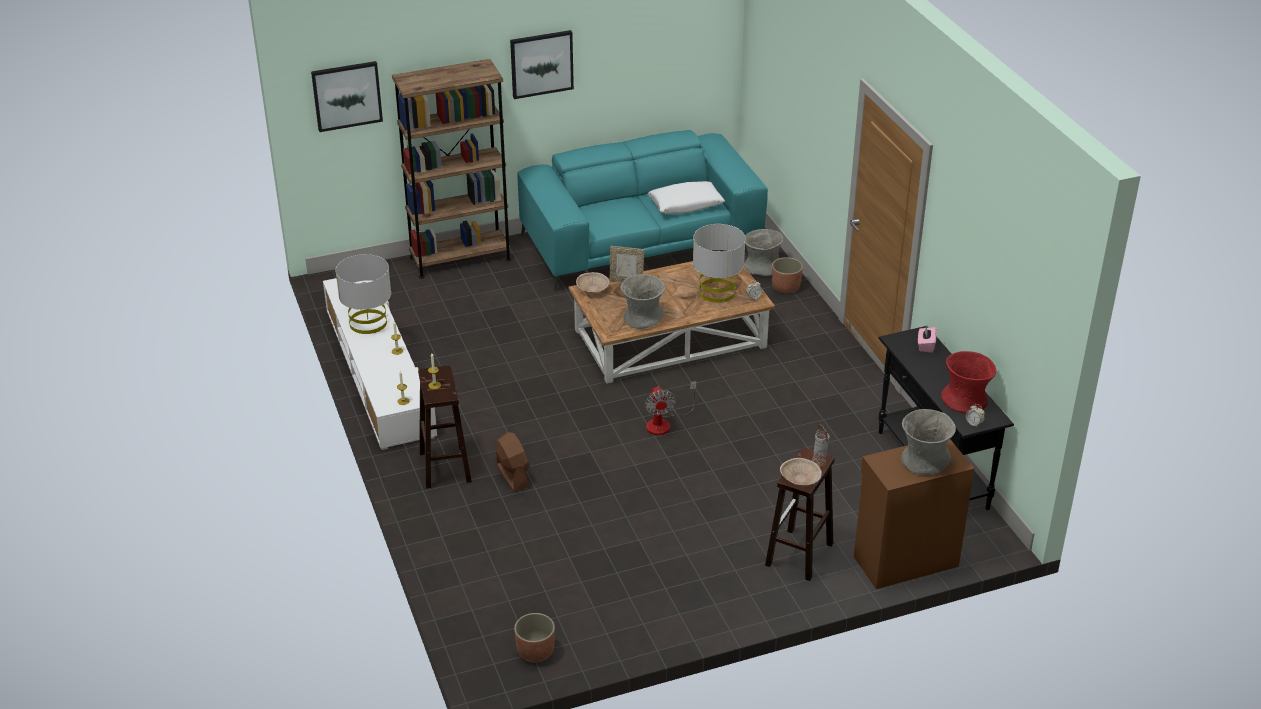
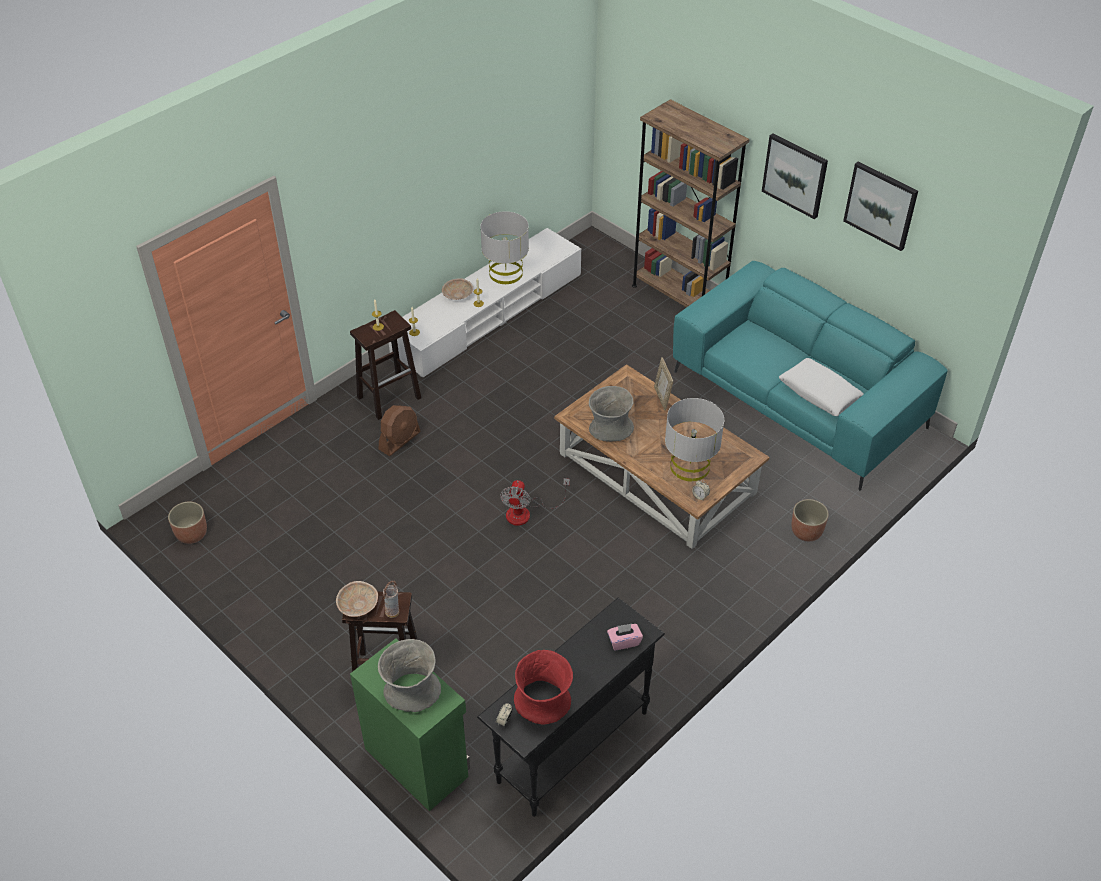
camera: 65 degrees right, 10 degrees up
(347, 95) = (638, 95): picture -> picture (881, 205)
(592, 290) = (631, 381): beige bowl -> beige bowl (457, 296)
(664, 423) = (526, 512): fan -> fan turned 45 degrees counterclockwise
(762, 268) = (827, 502): grey vase -> none
(904, 560) = (417, 761): brown cabinet -> green cabinet

